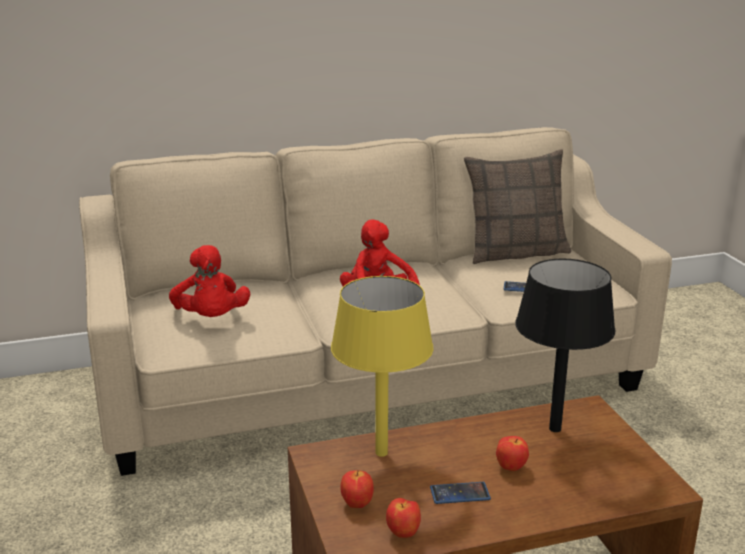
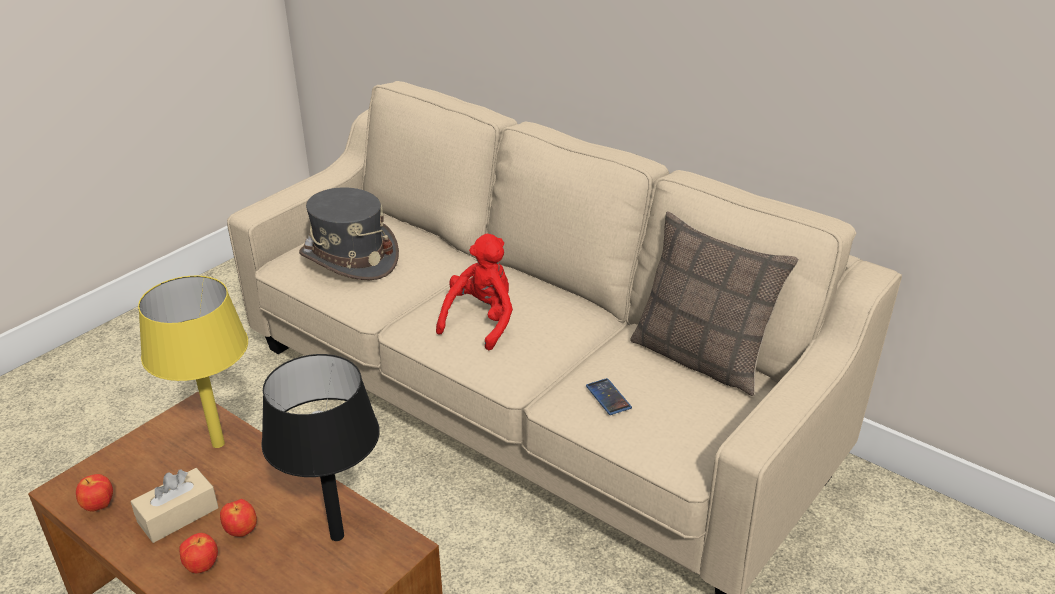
camera: 55 degrees right, 10 degrees up
(211, 319) = (349, 258): red plush toy -> grey hat
(356, 504) = (130, 463): apple -> apple (202, 566)
(460, 493) = (178, 515): phone -> beige tissue box

